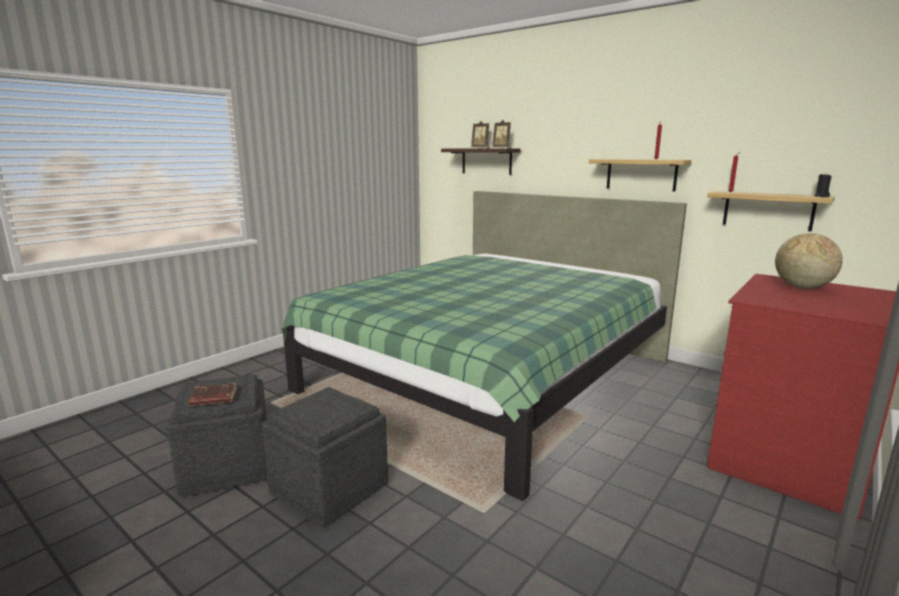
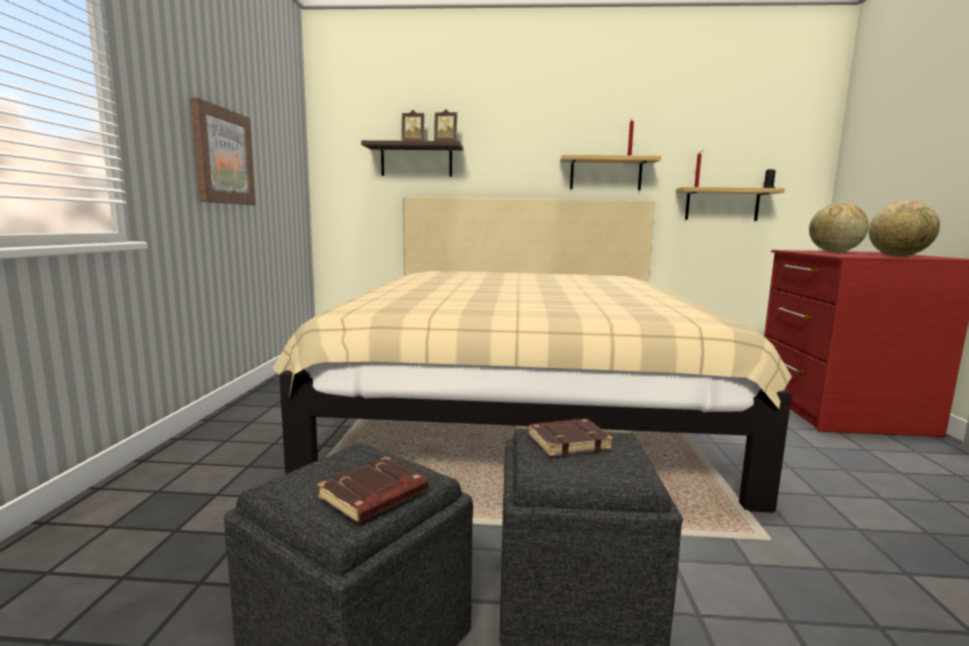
camera: 35 degrees left, 5 degrees down
(325, 177) = (223, 156): none -> picture
(330, 401) = (568, 442): none -> brown book
(488, 374) = (520, 403): green bed -> beige bed
(829, 306) = (898, 256): none -> globe

